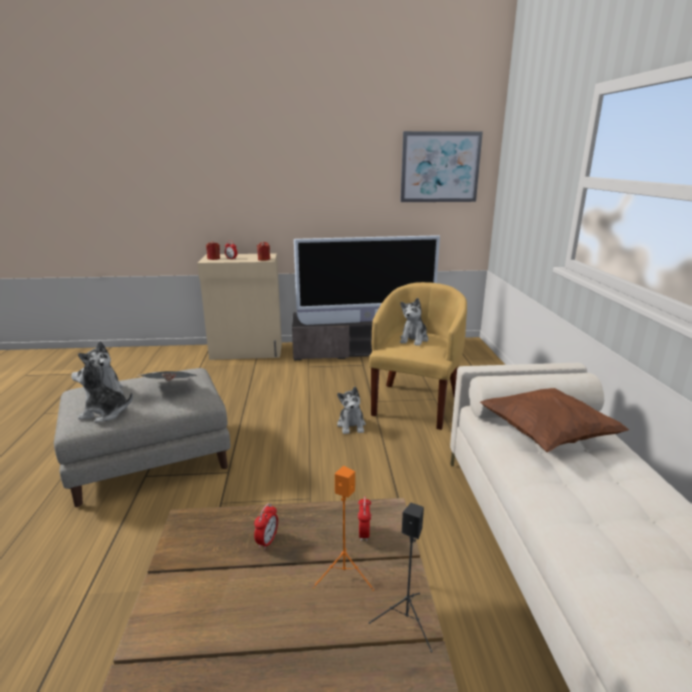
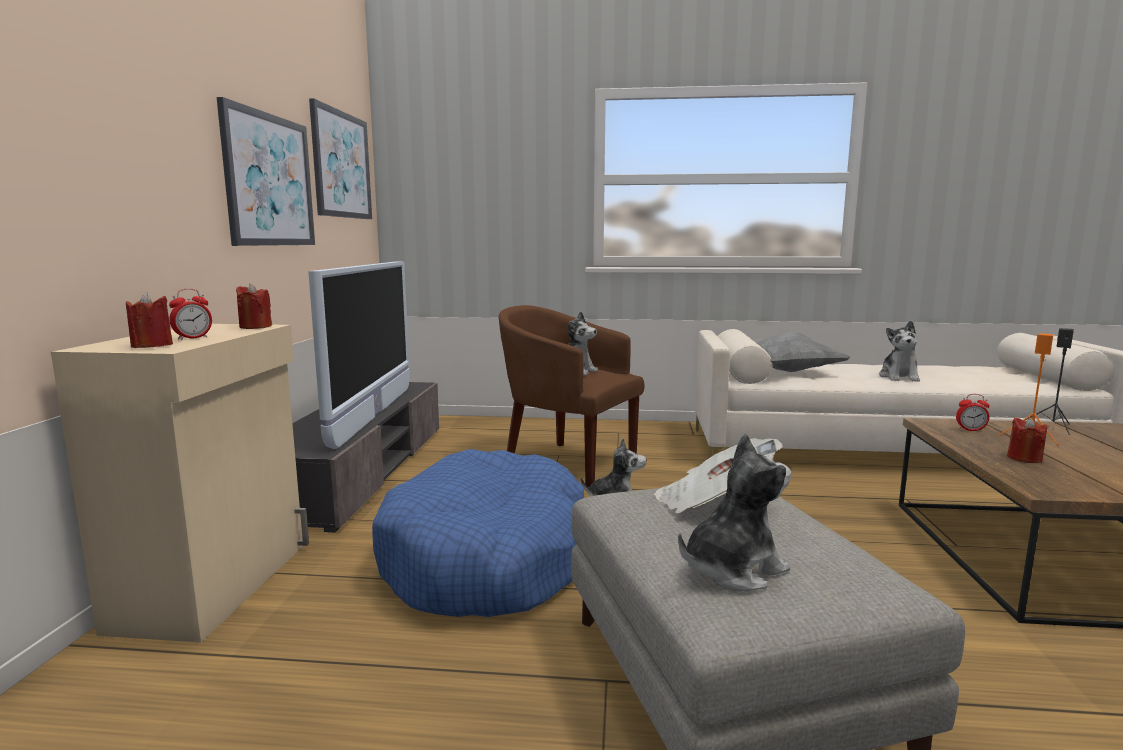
camera: 80 degrees left, 10 degrees down
(105, 413) = (838, 556): plush toy -> plush toy (899, 377)
(267, 541) = (1024, 458): alarm clock -> red candle
(270, 396) = (487, 558): none -> blue dog bed
(350, 186) = (269, 180): none -> picture
(416, 403) = (566, 464): yellow armchair -> brown armchair
(546, 435) = (786, 371): brown pillow -> grey pillow

